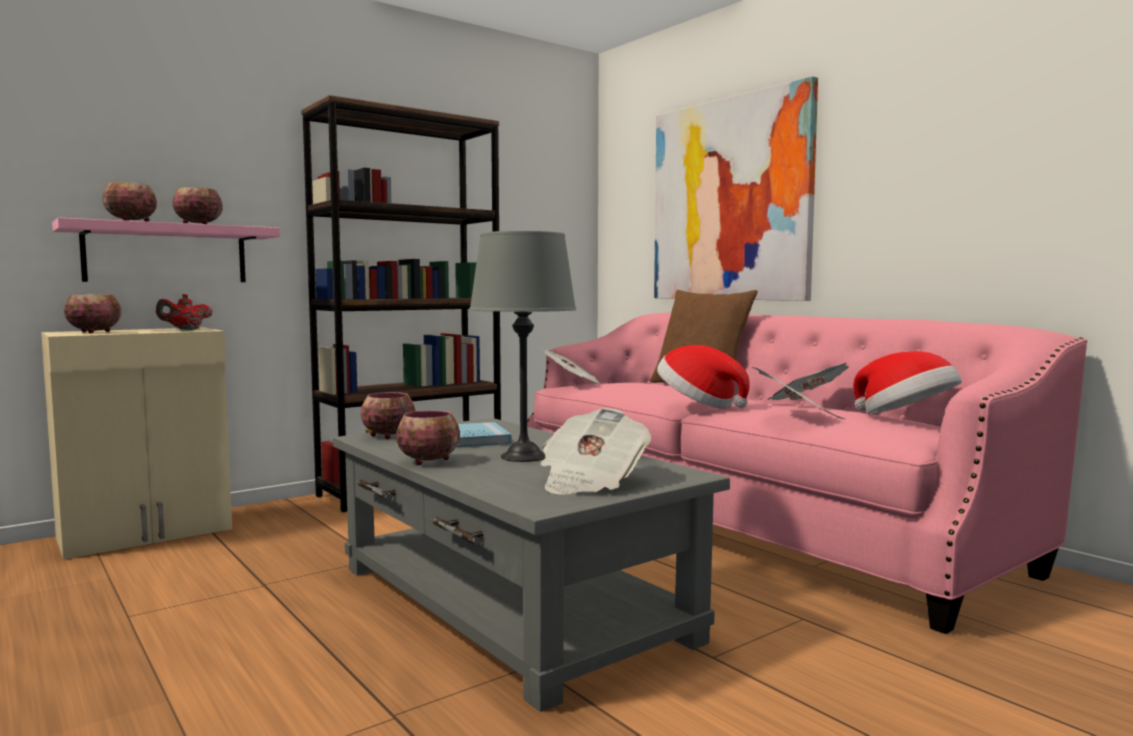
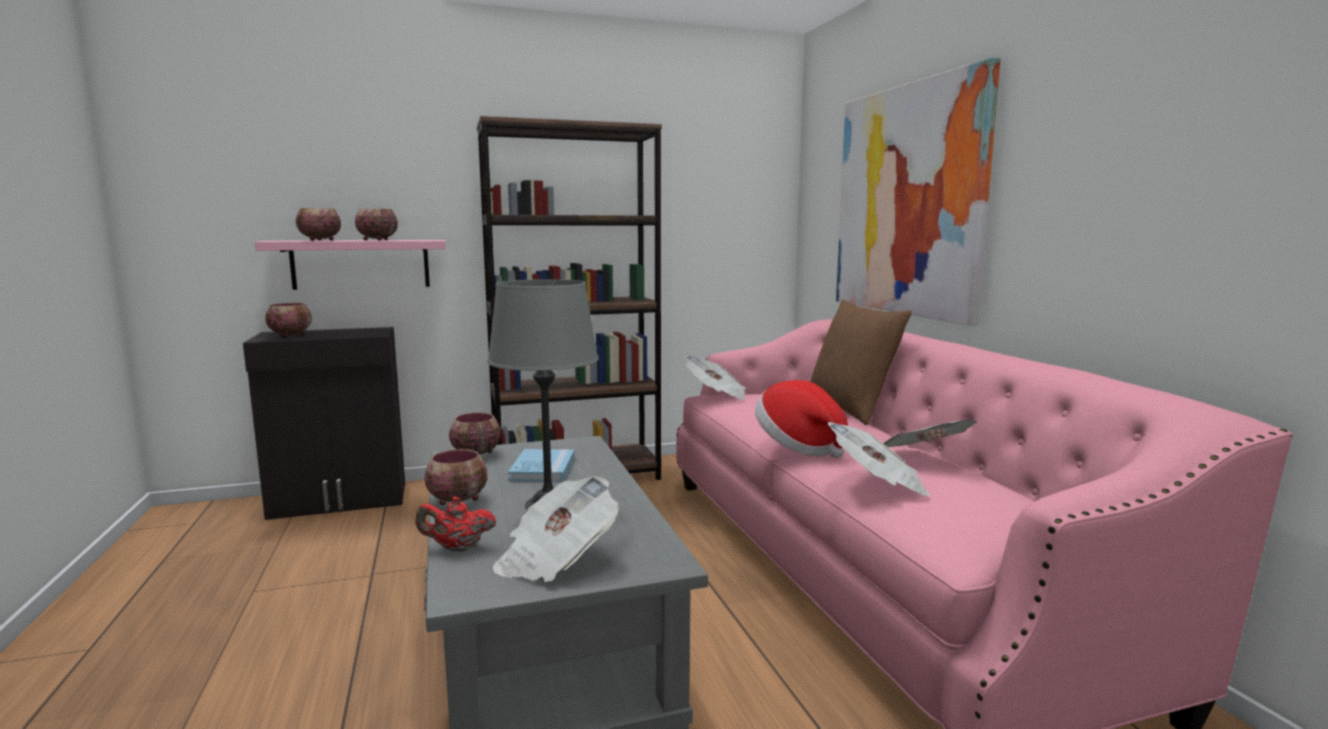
camera: 20 degrees right, 5 degrees up
(147, 533) = (340, 500): beige cabinet -> black cabinet
(185, 329) = (364, 333): red teapot -> red teapot (457, 548)
(906, 418) = (1015, 502): hat -> none

